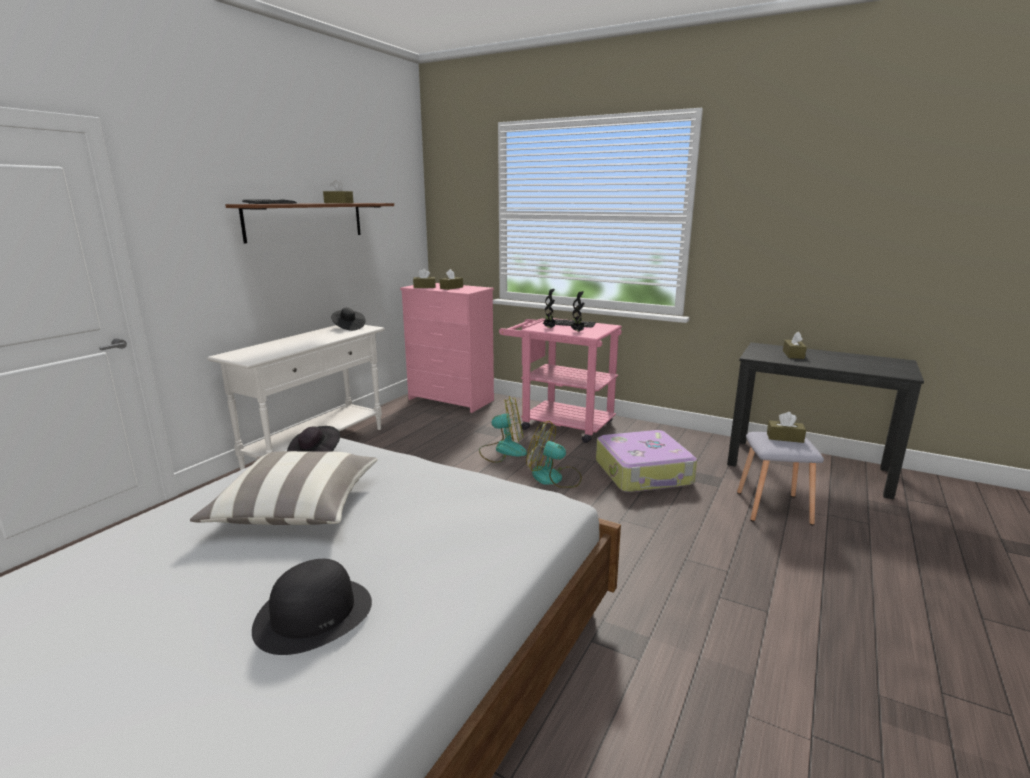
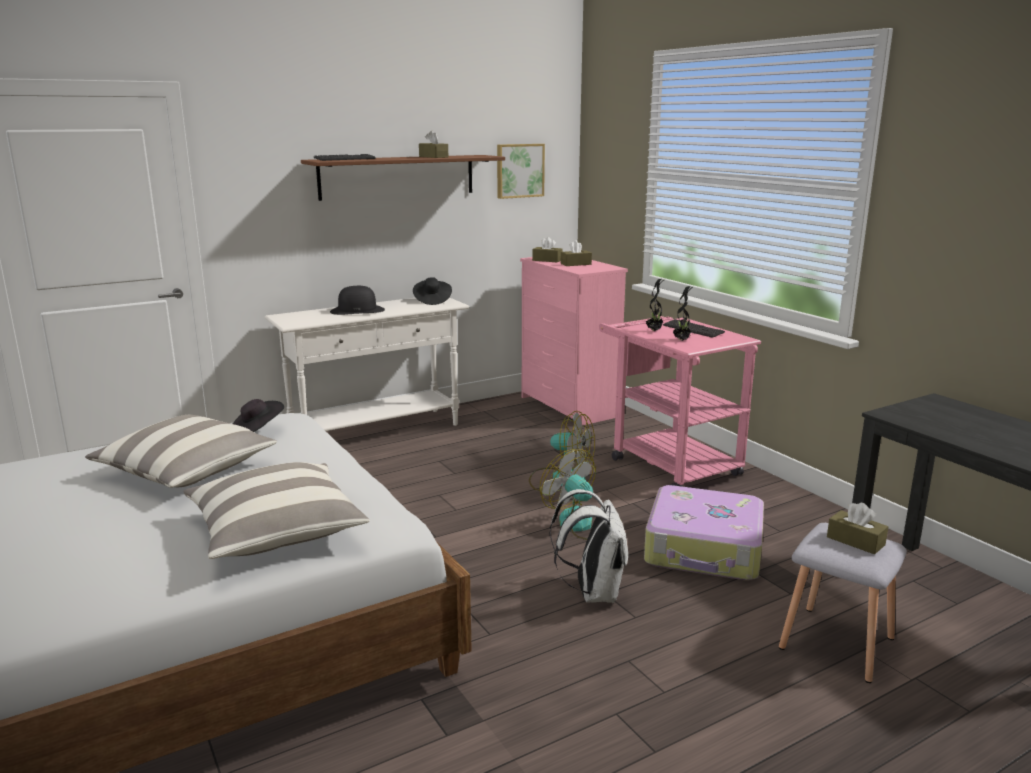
camera: 30 degrees right, 0 degrees up
(314, 614) = (88, 553): black hat -> black hat (357, 310)
(390, 216) = (519, 170): none -> picture
(473, 534) = (276, 531): none -> pillow
(613, 521) = (593, 592): none -> white backpack
(793, 355) = (965, 422): brown tissue box -> none

